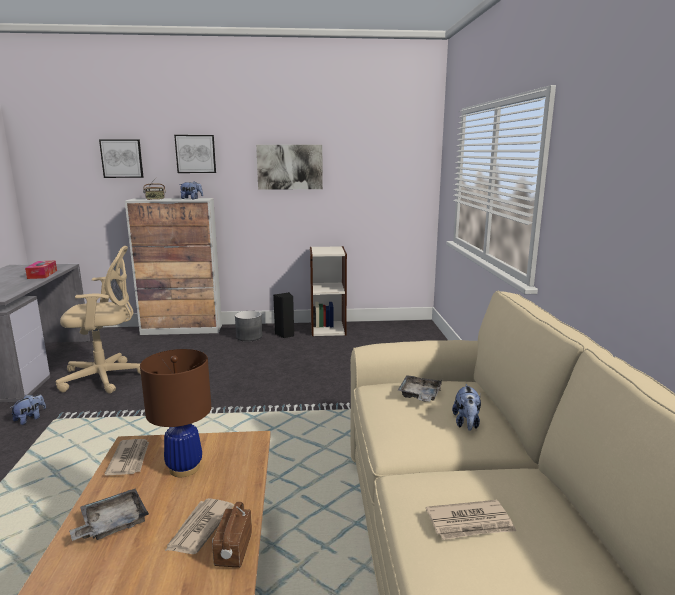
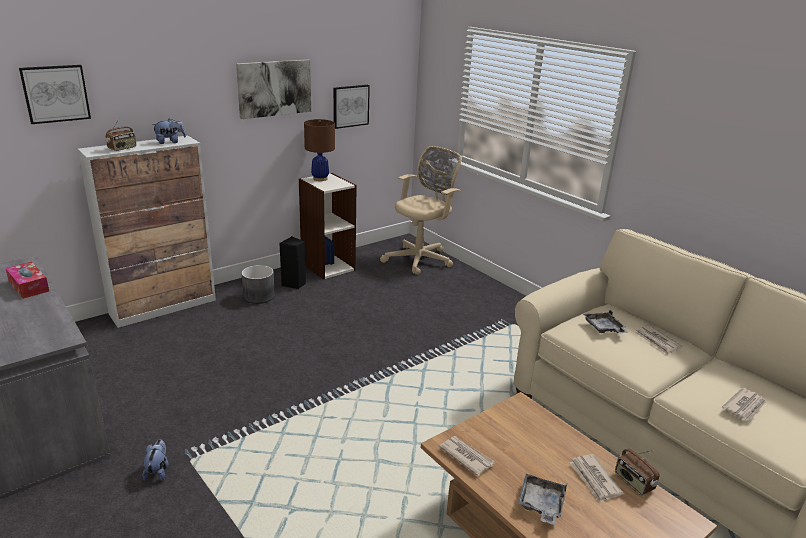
camera: 35 degrees left, 10 degrees up
(106, 377) = (168, 394): beige office chair -> beige office chair (420, 259)
(184, 468) = (515, 445): brown table lamp -> brown table lamp (320, 179)
(195, 154) = (161, 80): picture -> picture (350, 106)
(466, 423) = (657, 341): plush toy -> newspaper

